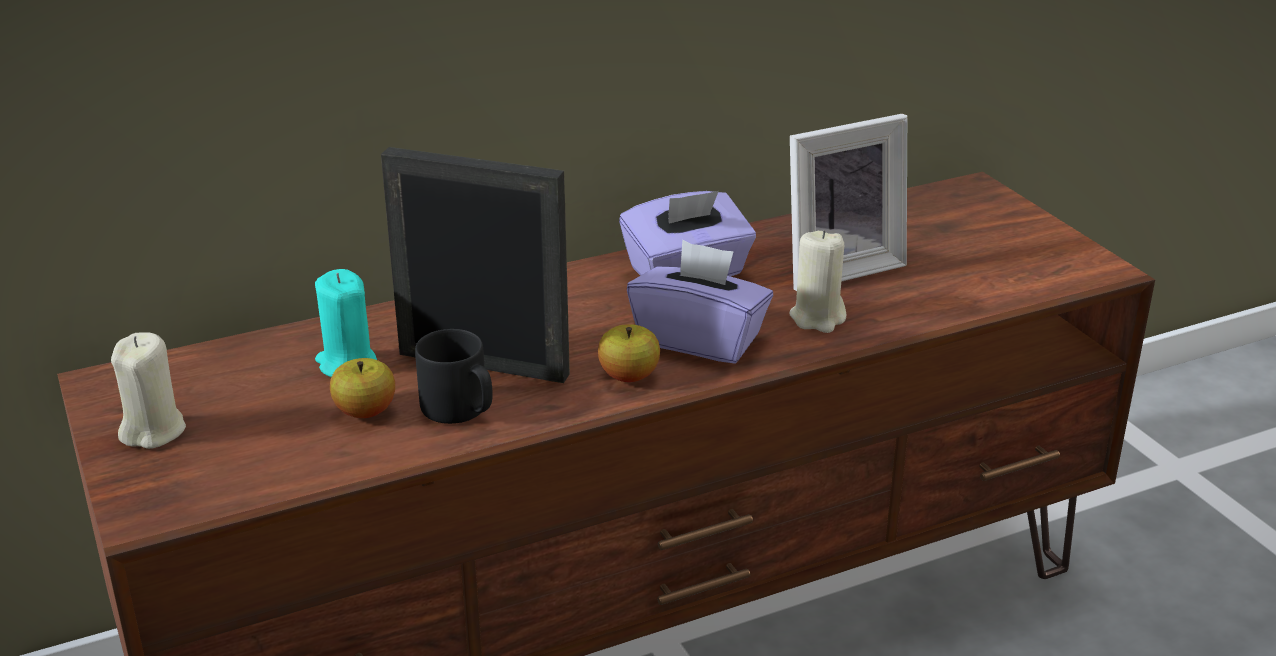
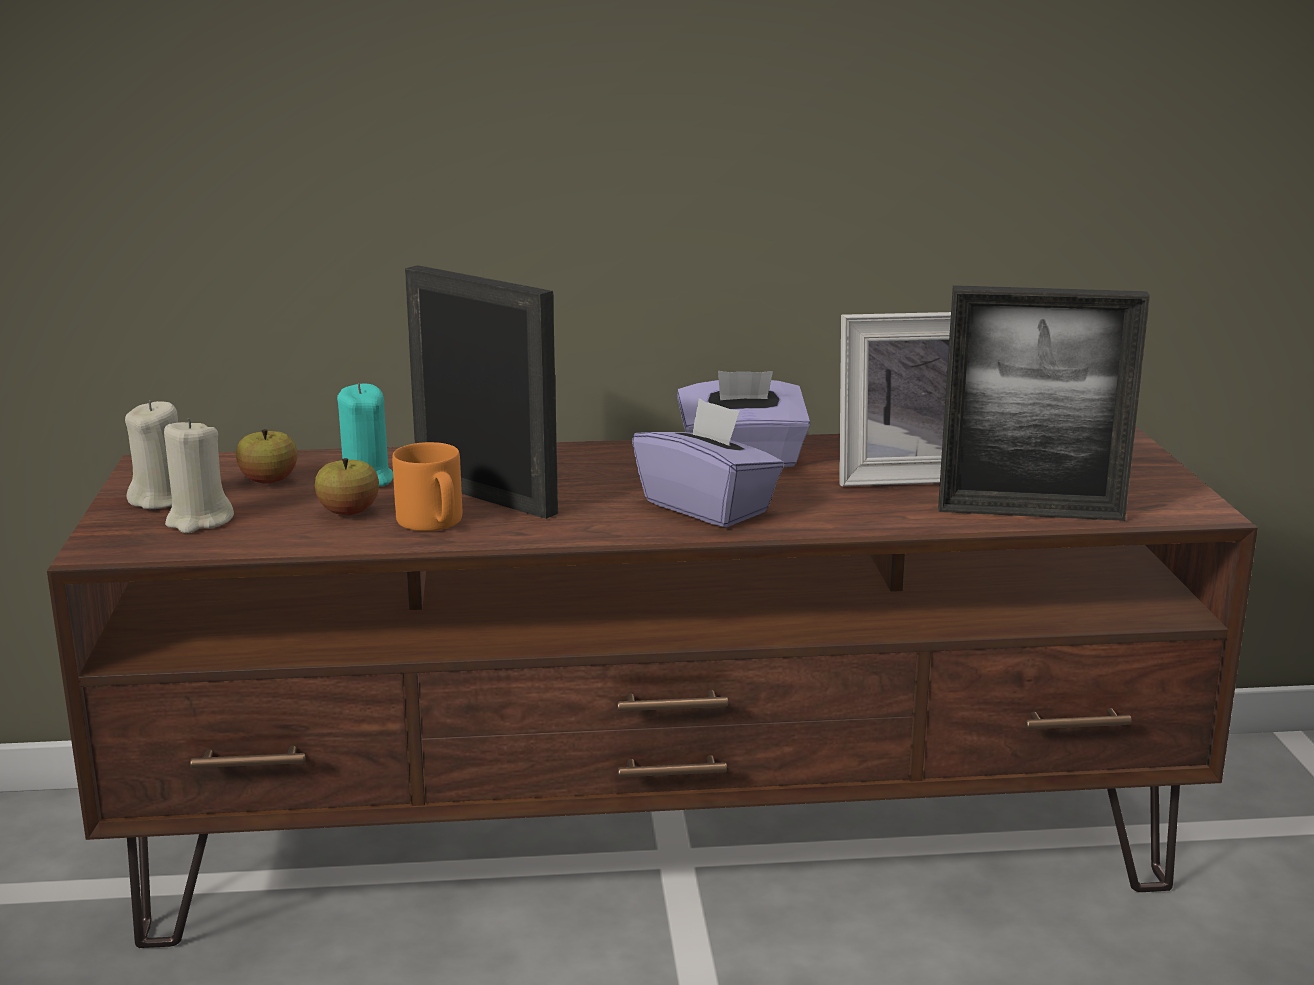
camera: 20 degrees right, 10 degrees down
(460, 410) = (433, 523): black mug -> orange mug
(629, 376) = (612, 522): apple -> apple (269, 481)
(818, 317) = (844, 507): beige candle -> beige candle (199, 521)
(973, 295) = (1030, 513): none -> picture frame

